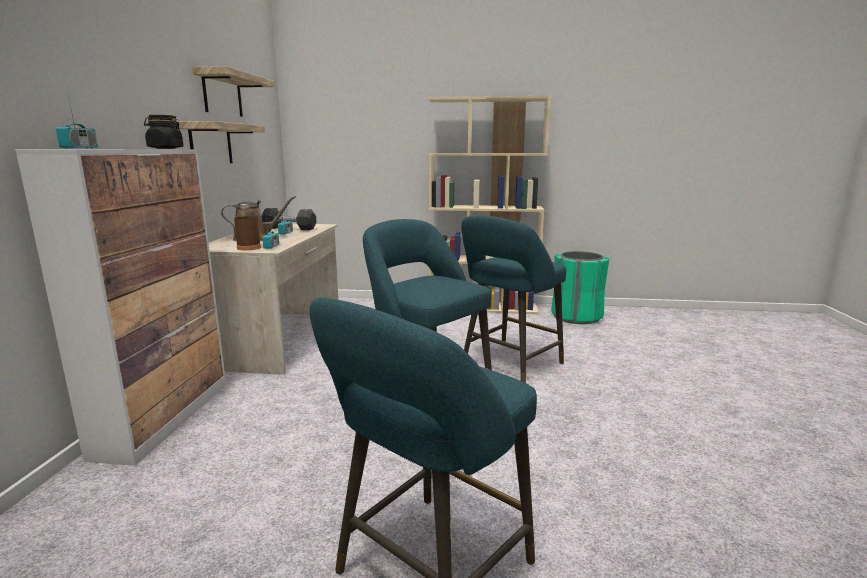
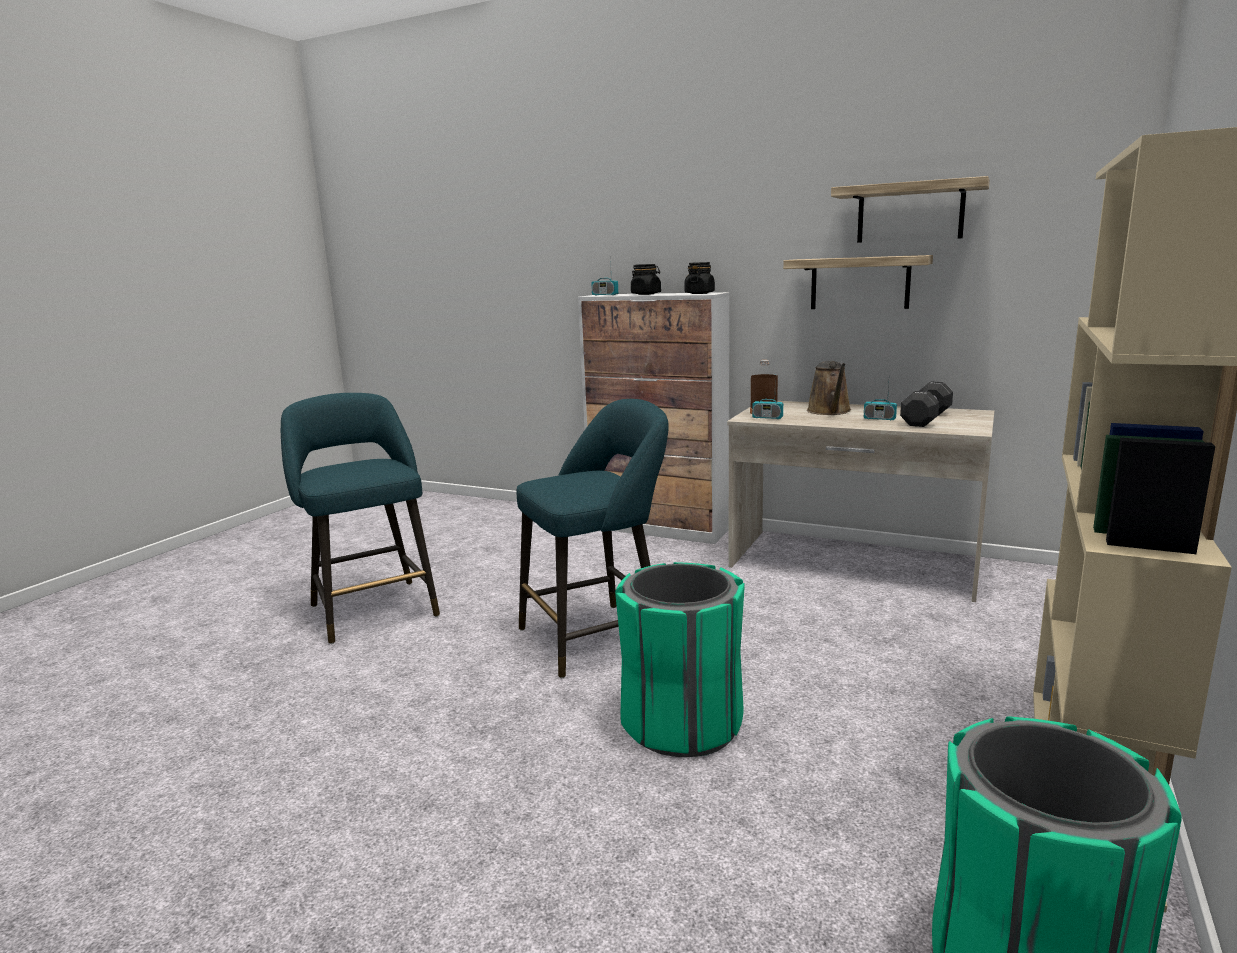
camera: 110 degrees right, 0 degrees up
(119, 148) = (646, 294): none -> black jar
(508, 365) = (682, 724): turquoise stool -> green trash can

